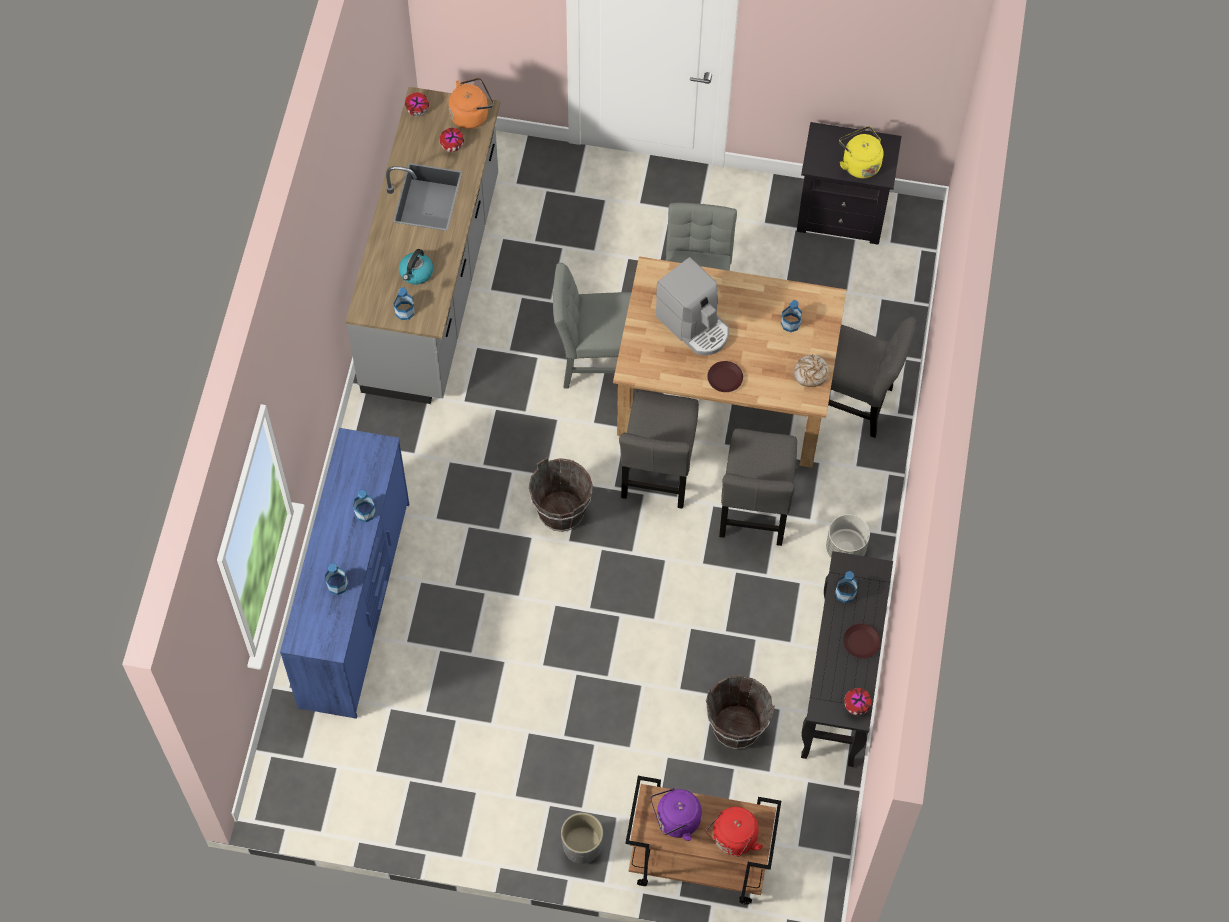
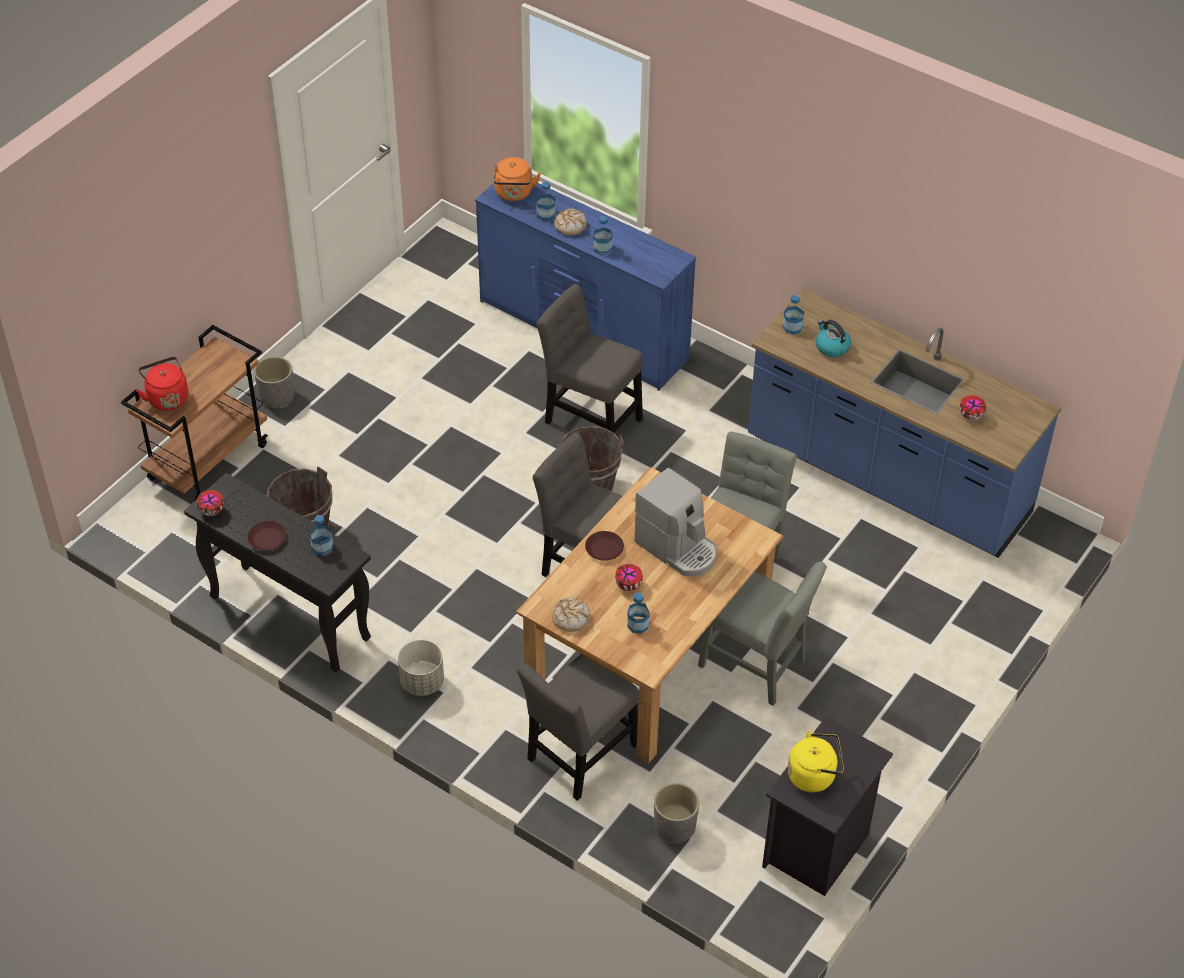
camera: 115 degrees right, 15 degrees down
(344, 555) = (570, 226): none -> bread
(417, 110) = (1027, 405): bowl -> bowl (629, 585)
(433, 284) = (886, 479): grey counter -> blue counter
(471, 114) = (1005, 442): orange kettle -> orange kettle (514, 194)
(675, 821) = (210, 368): purple kettle -> none
(694, 325) = (678, 548): coffee machine -> coffee machine turned 120 degrees counterclockwise
(754, 510) = (506, 628): grey chair -> grey chair (589, 417)
(877, 312) = (674, 827): none -> grey planter

